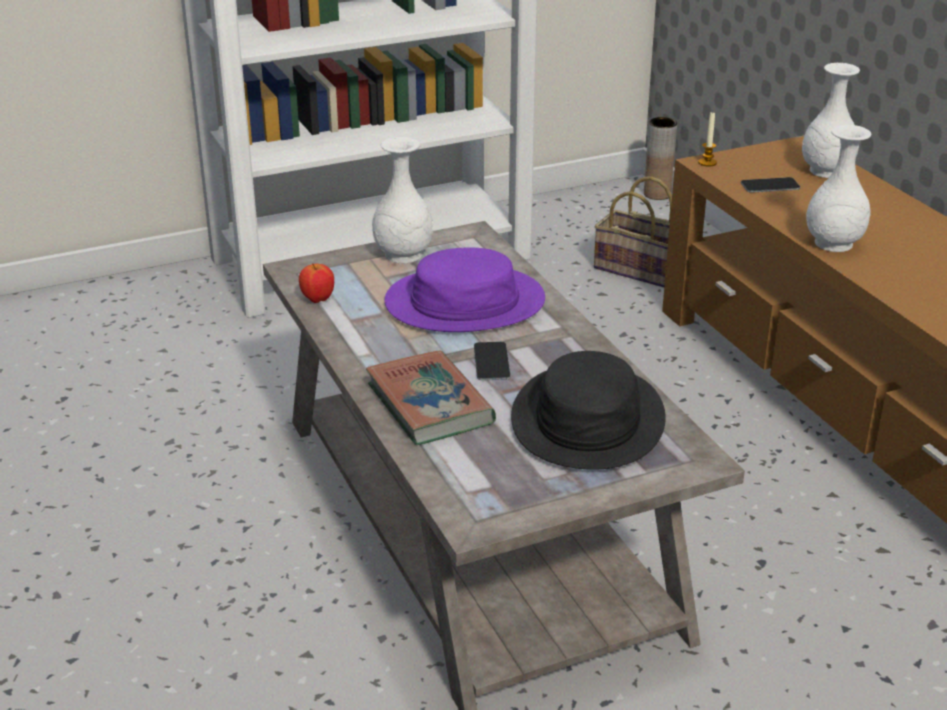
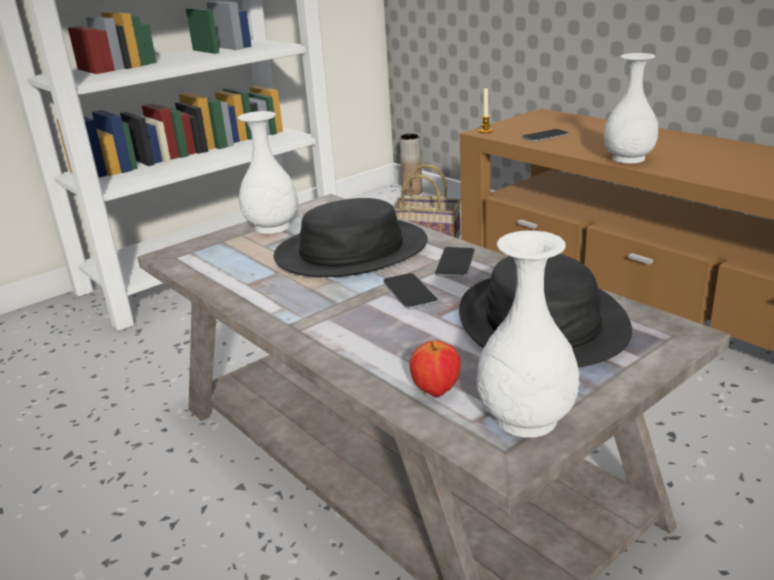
camera: 15 degrees left, 5 degrees down
(318, 299) = (206, 274): apple -> apple (436, 391)
(429, 404) = (372, 341): book -> none
(464, 302) = (351, 250): purple hat -> black hat
(554, 339) = (455, 262): none -> phone
(825, 171) = (576, 123): white vase -> white vase (525, 419)

